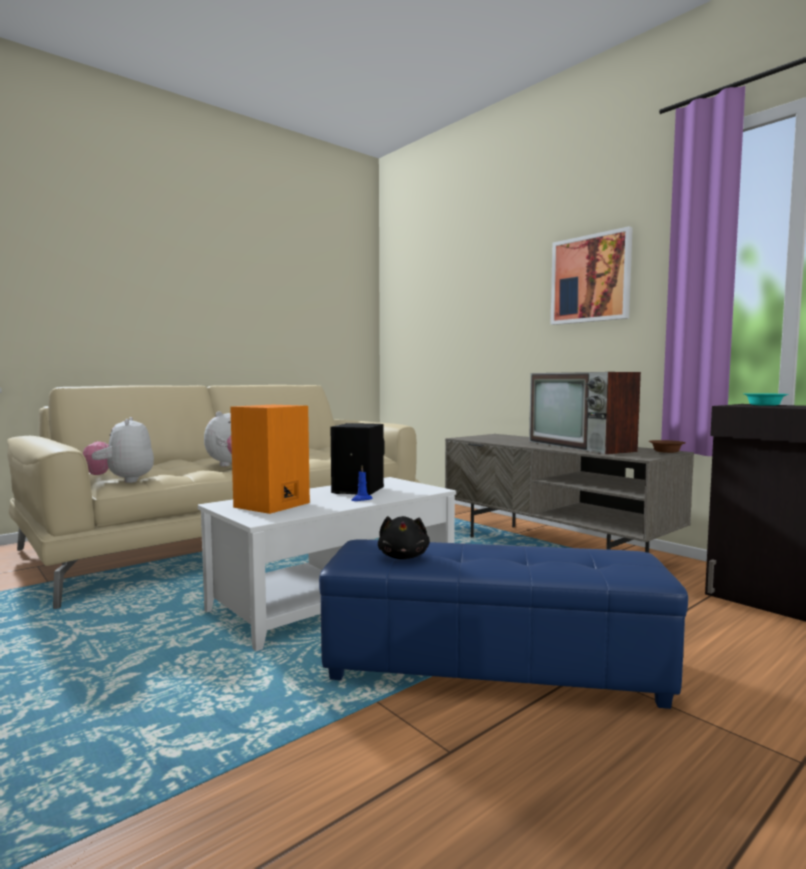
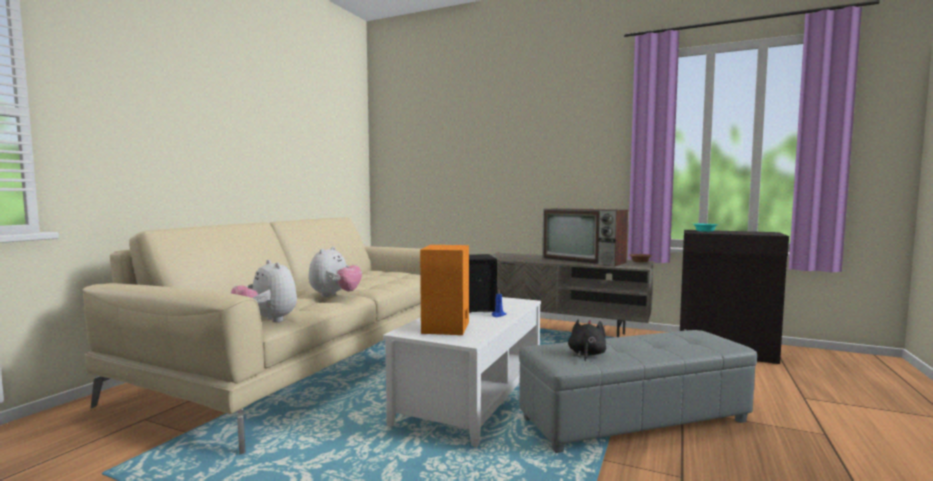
camera: 25 degrees left, 0 degrees up
(403, 557) = (586, 354): black plush toy -> black plush toy turned 135 degrees counterclockwise
(494, 666) = (634, 419): blue ottoman -> grey ottoman
(590, 279) = (569, 141): picture -> none

